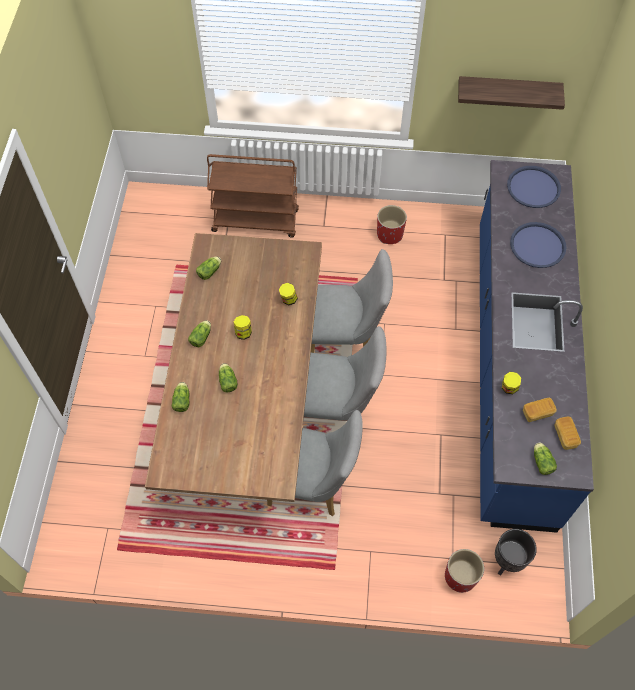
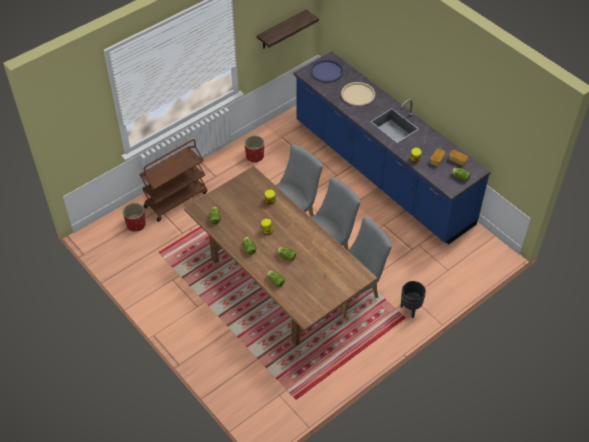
camera: 45 degrees left, 10 degrees down
(460, 577) = (459, 274): red planter -> red planter (136, 224)
(507, 562) = (470, 252): black planter -> black planter (410, 309)
(537, 246) = (358, 94): blue tray -> beige tray

